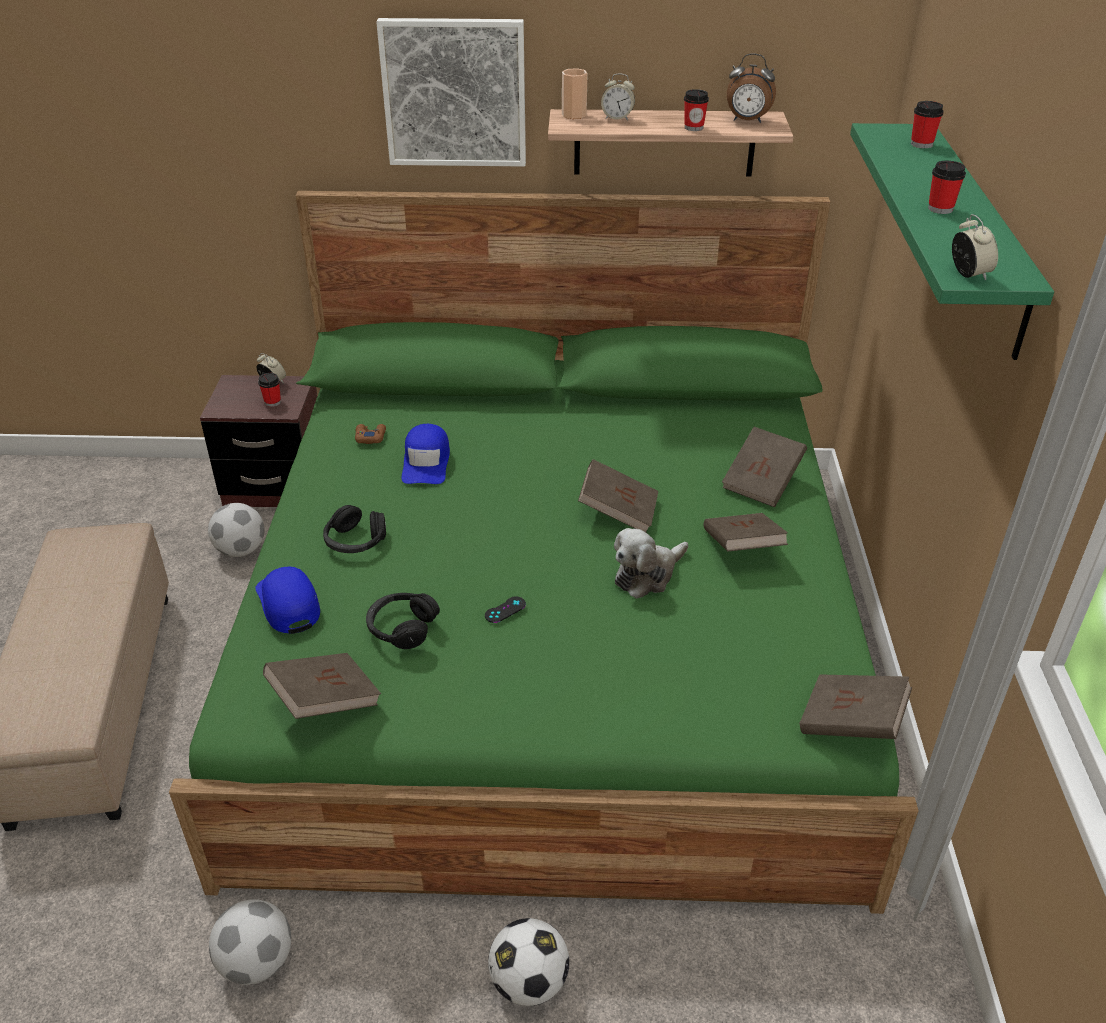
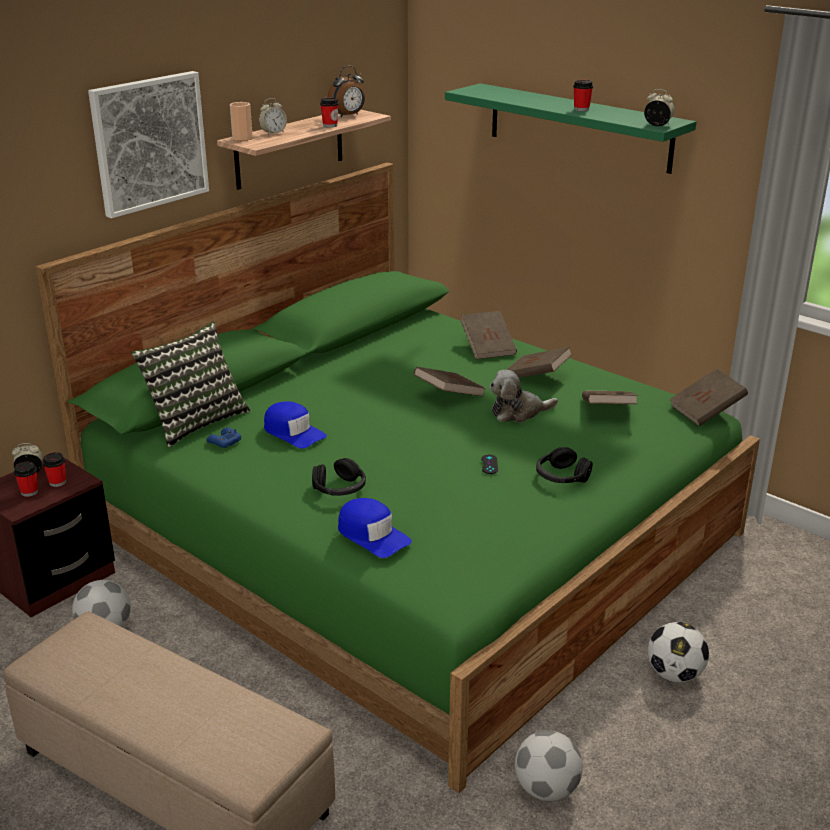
camera: 50 degrees left, 10 degrees down
(288, 603) = (372, 535): blue cap -> blue cap turned 150 degrees counterclockwise
(325, 701) = (495, 553): brown book -> brown book (607, 411)
(370, 437) = (224, 441): brown game controller -> blue game controller
(388, 404) = (195, 421): none -> pillow
(402, 627) = (463, 500): black headphones -> black headphones (561, 477)
(647, 575) = (518, 412): plush toy -> plush toy turned 75 degrees clockwise
(921, 144) = (500, 91): cup -> cup (29, 492)

